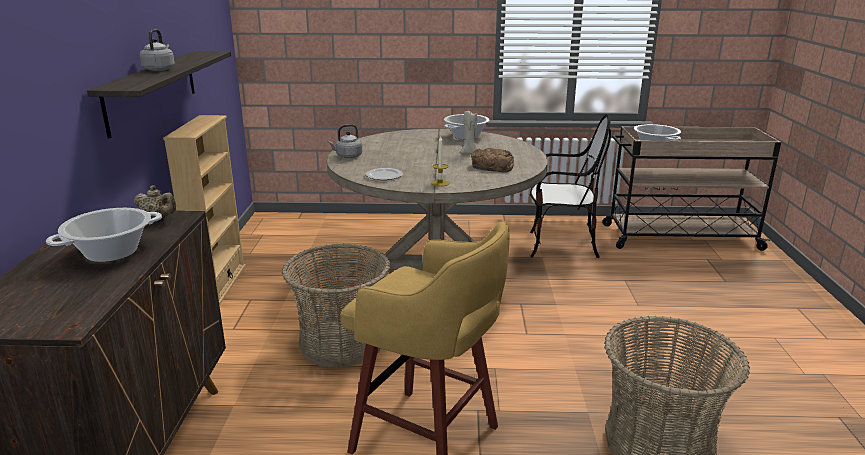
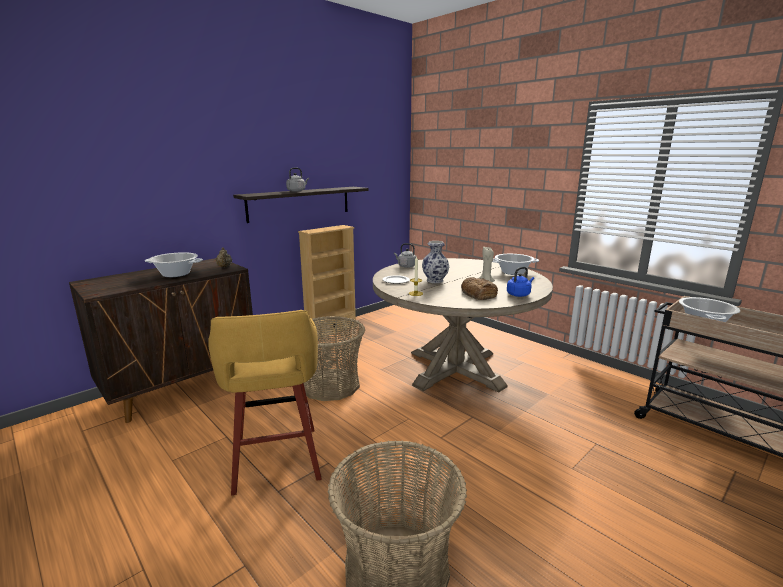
camera: 45 degrees right, 5 degrees down
(420, 164) = (434, 280): none -> vase
(523, 157) = (519, 294): none -> blue kettle
(561, 246) = (581, 393): chair -> none

